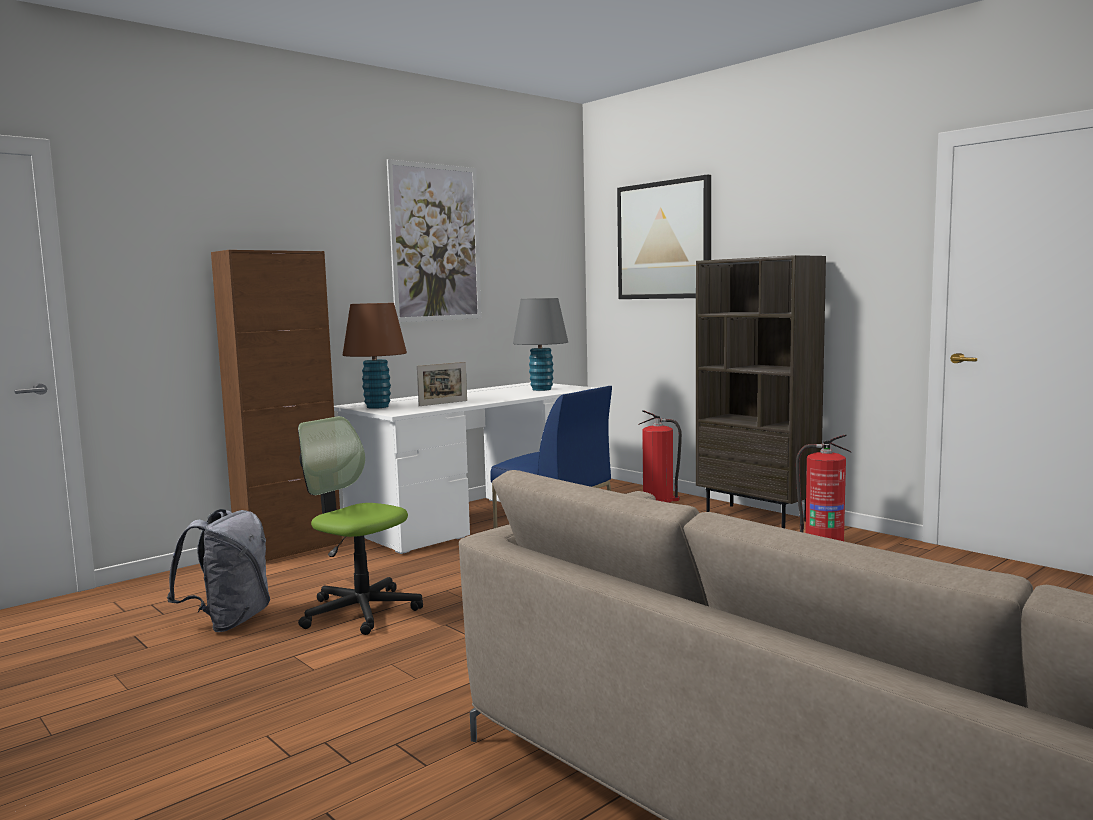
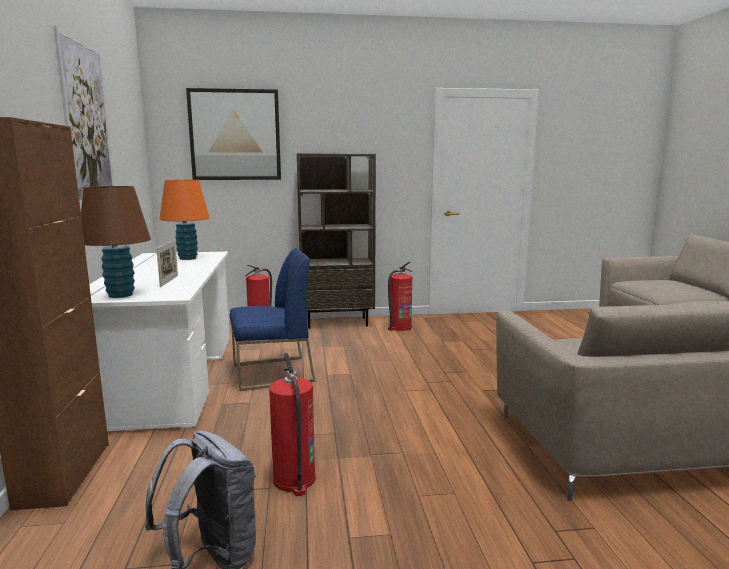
camera: 55 degrees left, 5 degrees up
(360, 611) = (294, 480): office chair -> fire extinguisher
(541, 389) = (187, 258): grey table lamp -> orange table lamp

